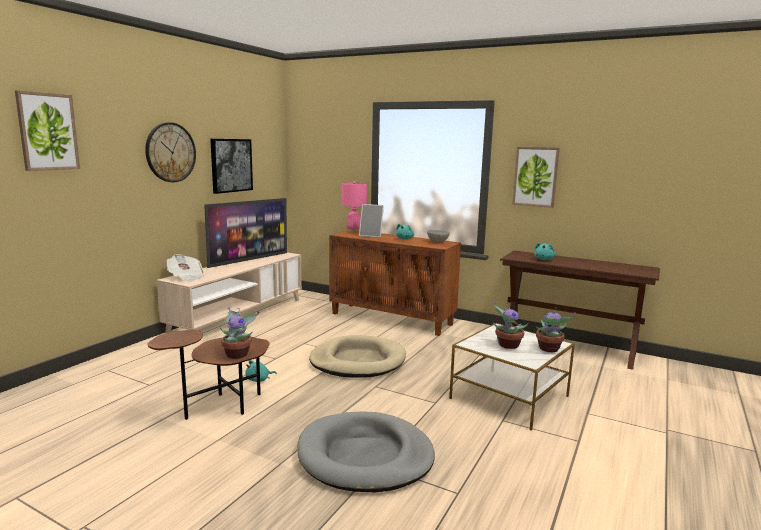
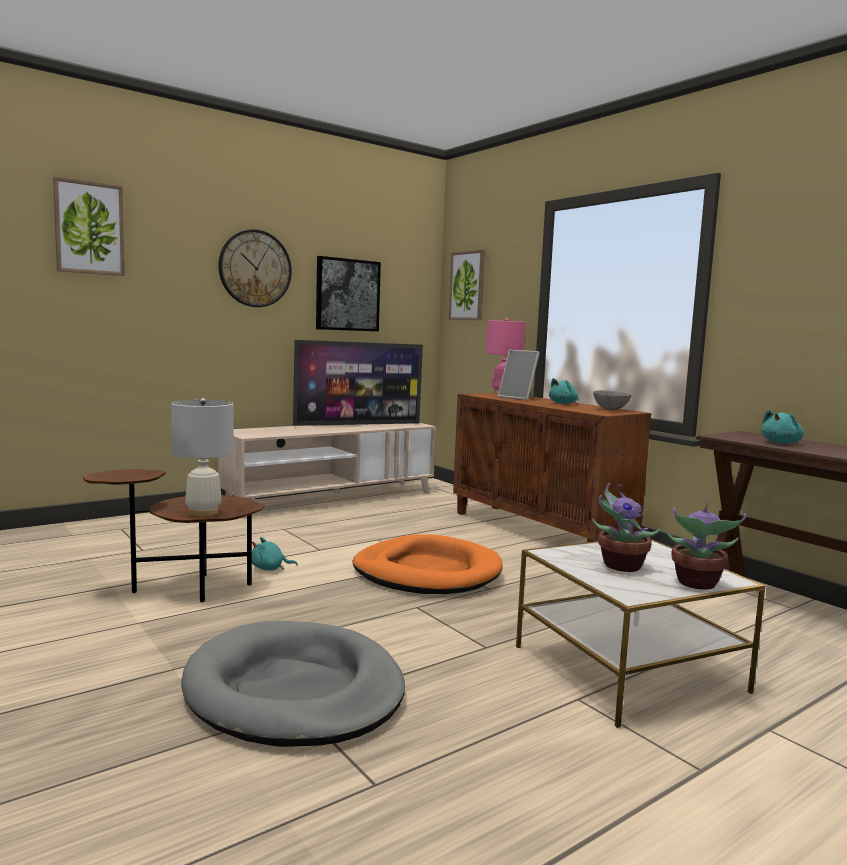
camera: 25 degrees right, 5 degrees down
(186, 278) = (253, 431): newspaper -> none
(238, 354) = (204, 512): potted plant -> white table lamp
(357, 361) = (427, 572): beige dog bed -> orange dog bed
(535, 176) = (786, 298): picture -> picture (467, 286)

